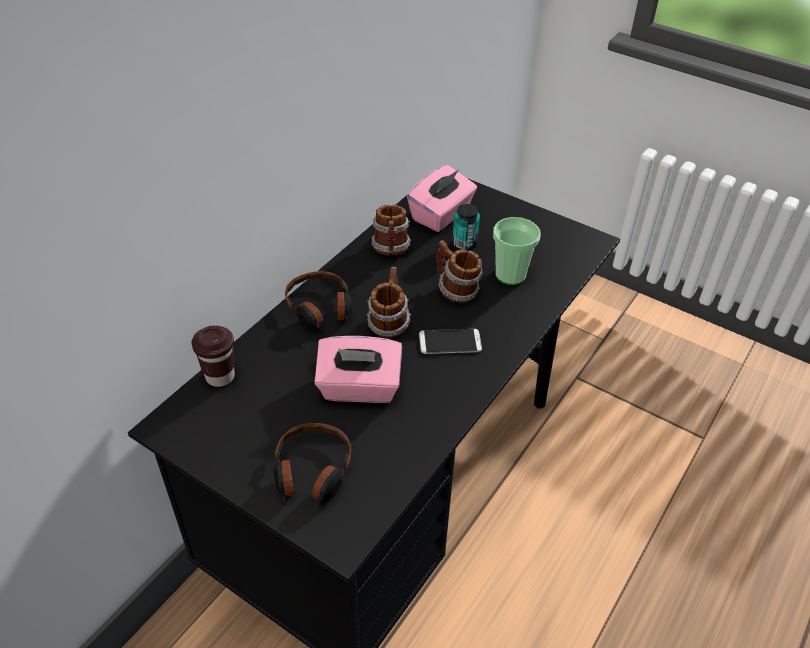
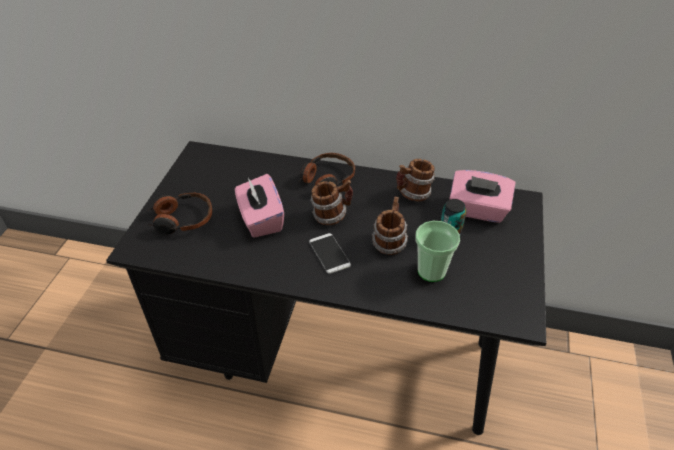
camera: 70 degrees right, 0 degrees up
(220, 376) = (244, 158): brown cup -> none

